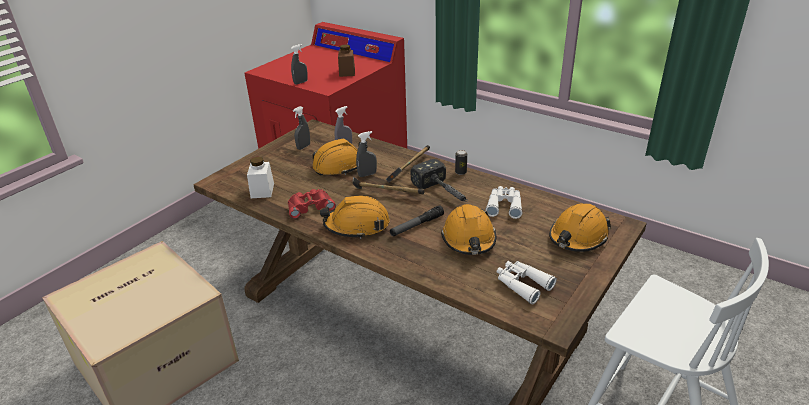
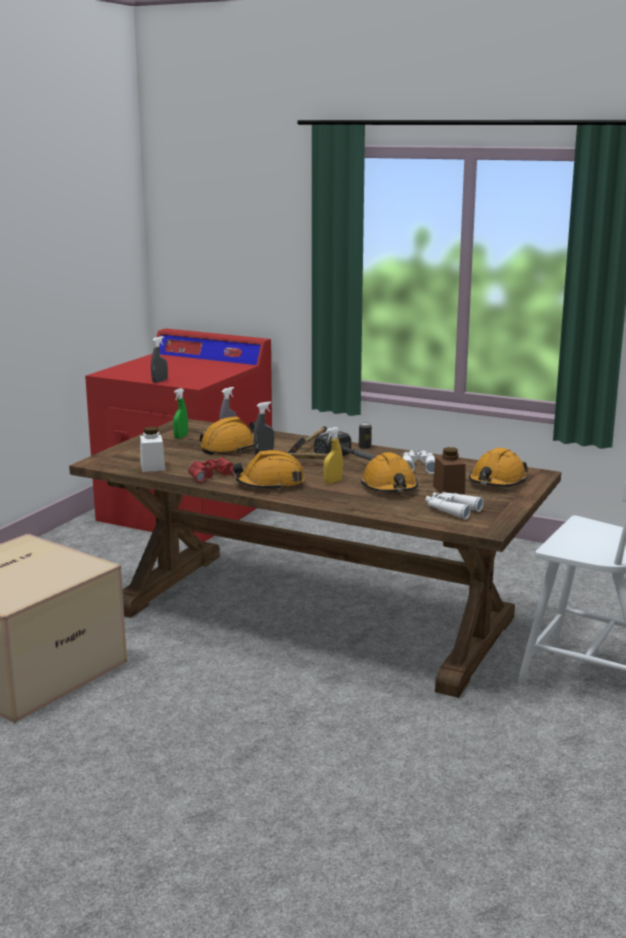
camera: 10 degrees left, 15 degrees down
(303, 147) = (181, 436): grey spray bottle -> green spray bottle
(347, 72) = (210, 373): brown jar -> brown jar (448, 490)
(417, 225) = (333, 481): flashlight -> yellow spray bottle

